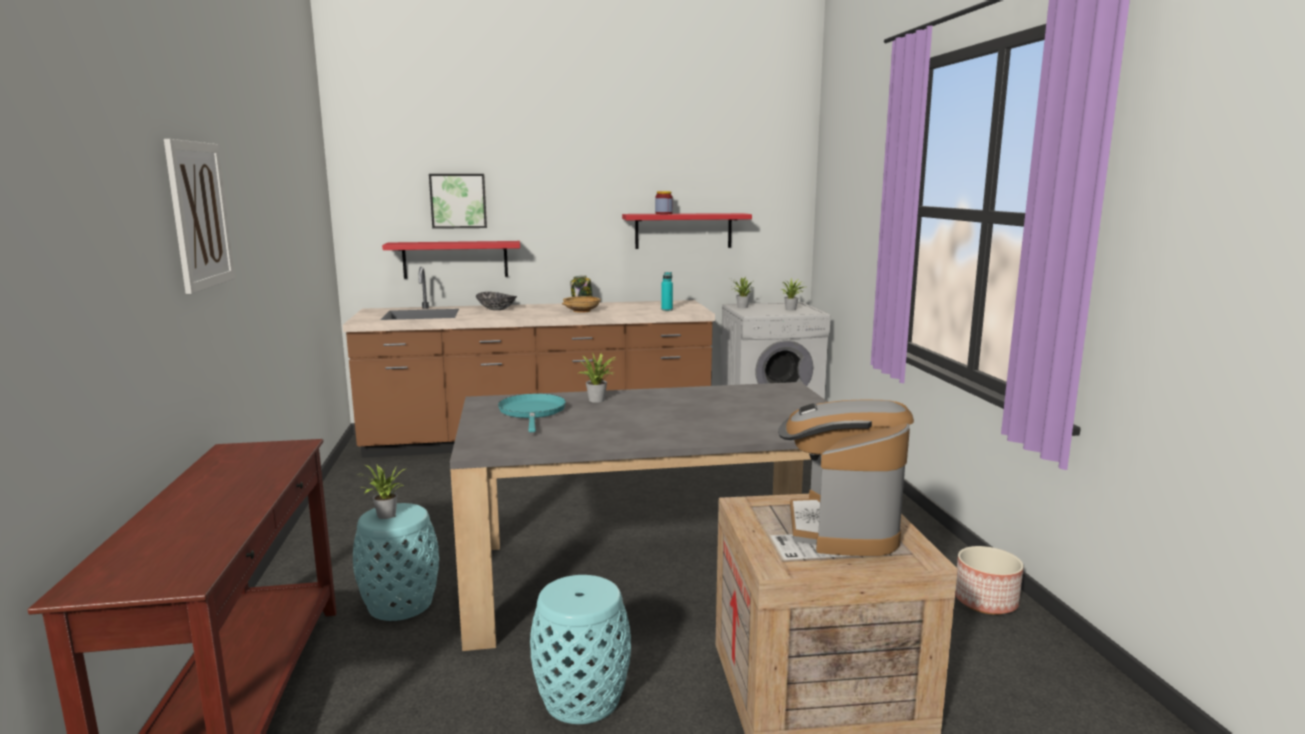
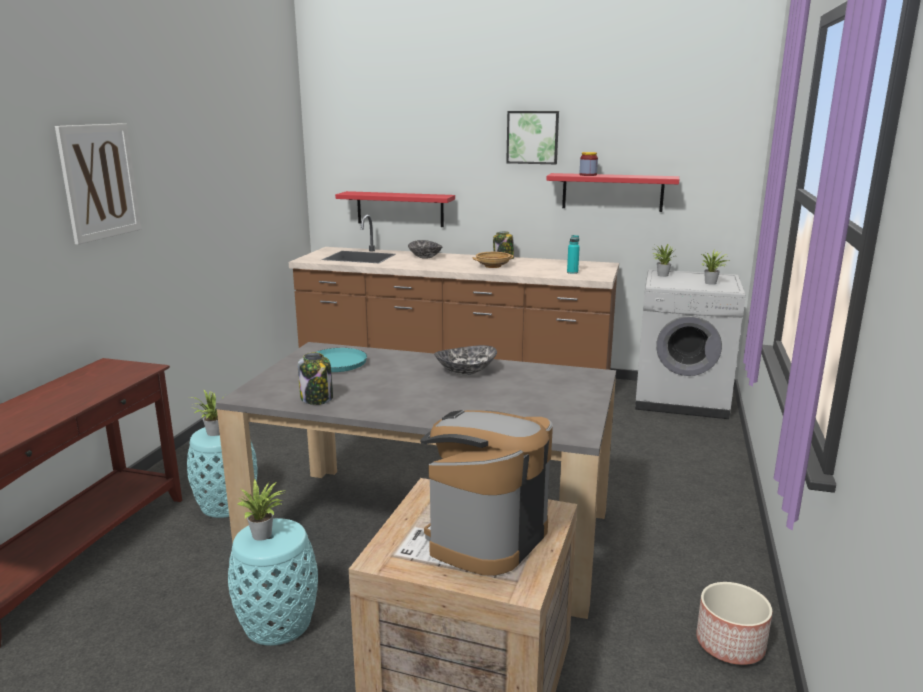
camera: 25 degrees right, 5 degrees up
(458, 201) = (404, 156): picture -> picture (532, 137)
(560, 441) = (317, 398): none -> jar
(599, 400) = (403, 362): potted plant -> potted plant (264, 535)
(672, 399) = (465, 371): none -> bowl

